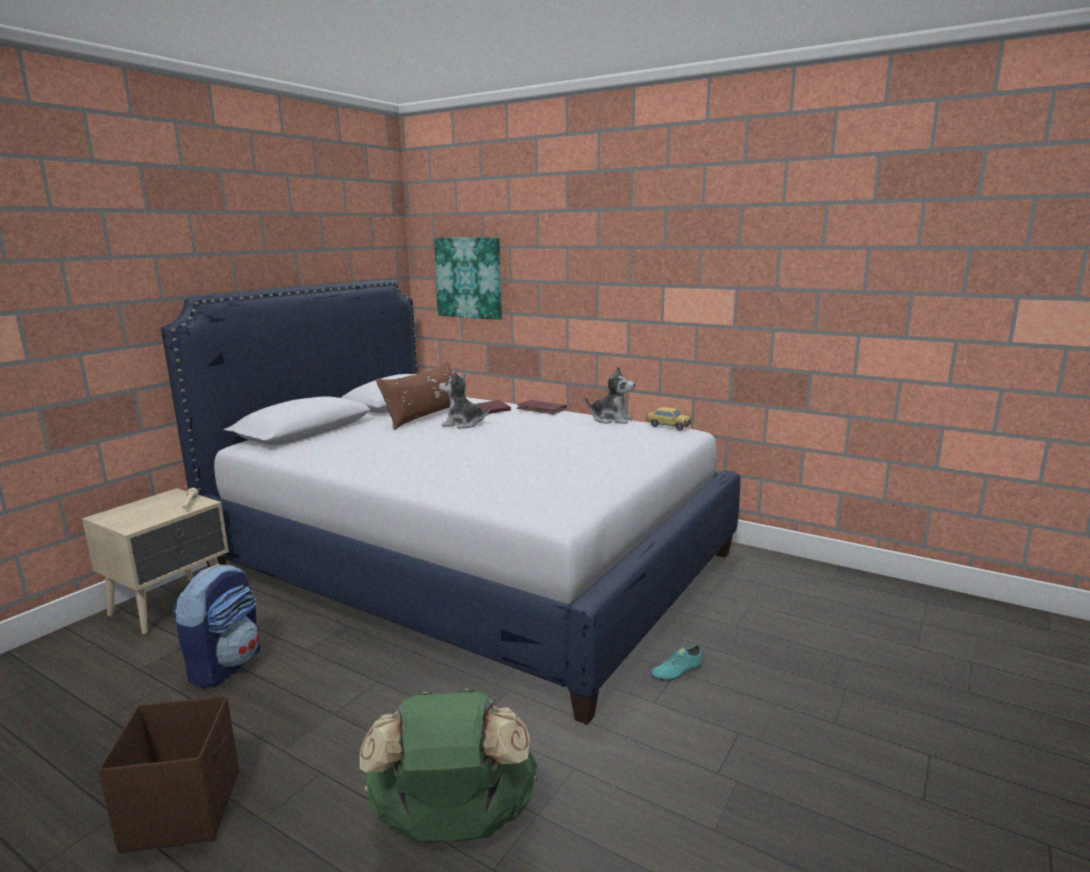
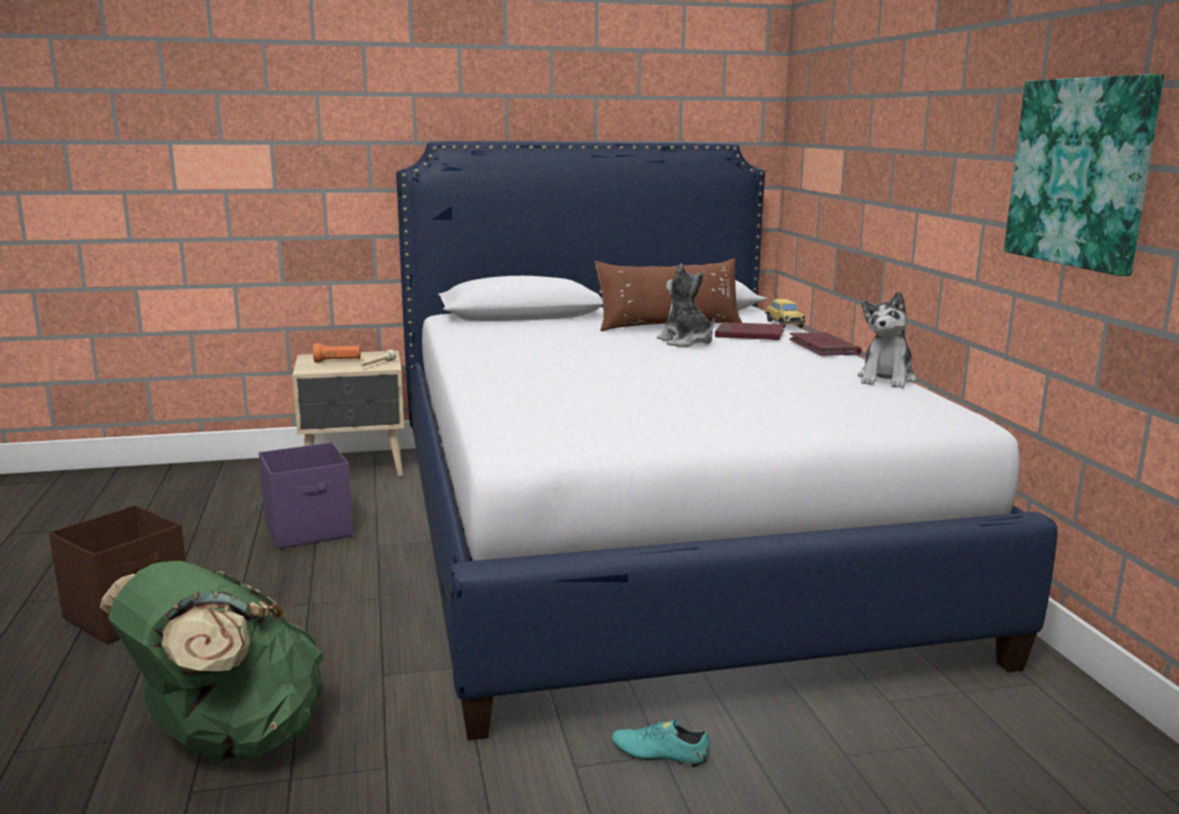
camera: 45 degrees right, 0 degrees up
(143, 512) = (338, 361): none -> orange flashlight
(226, 665) = (310, 530): backpack -> purple storage box
(469, 277) = (829, 144): picture -> picture (1081, 172)
(611, 419) = (886, 379): plush toy -> plush toy turned 45 degrees clockwise
(668, 426) = (946, 406): toy car -> toy car (784, 324)

